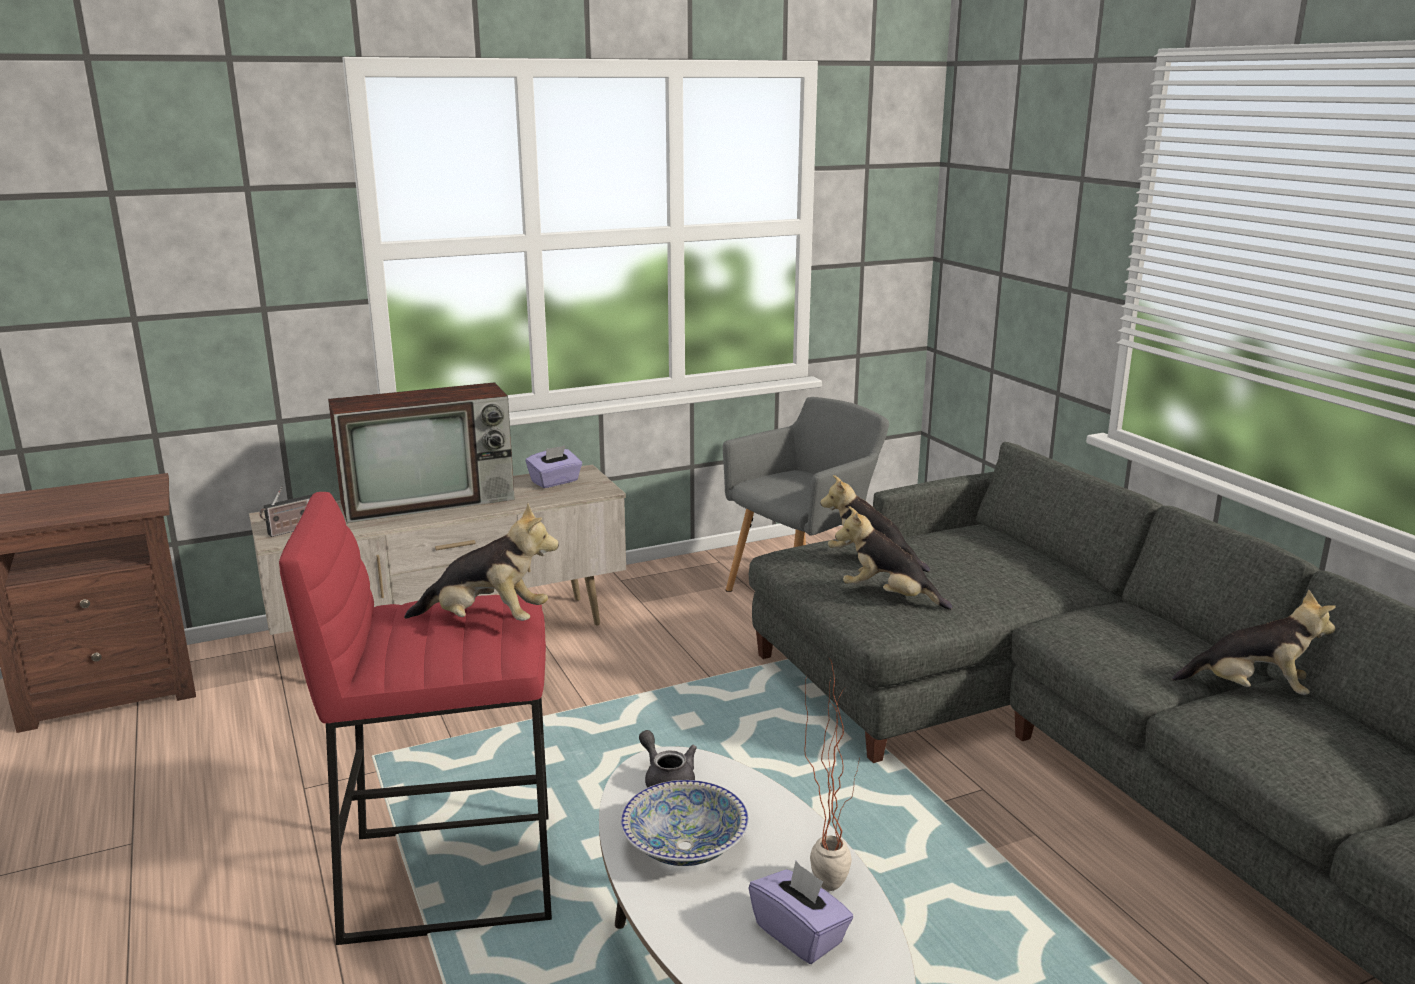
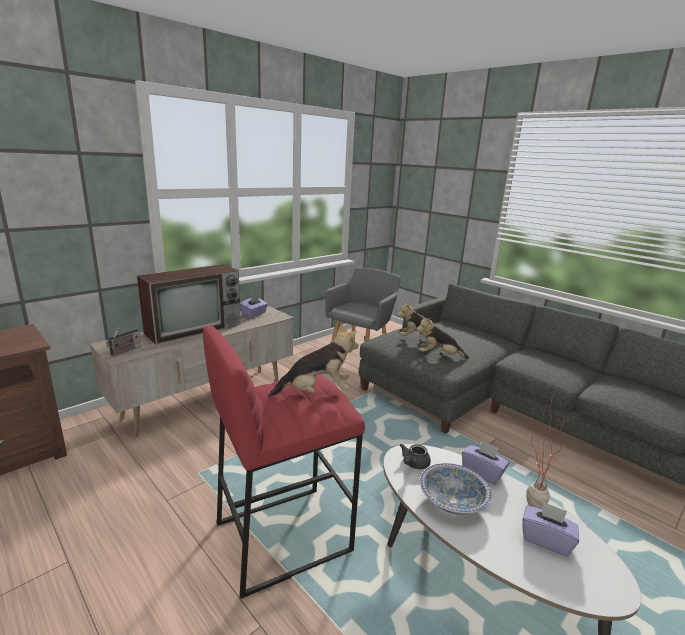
camera: 20 degrees left, 0 degrees up
(666, 780) = (413, 464): grey teapot -> grey teapot turned 90 degrees counterclockwise
(785, 815) = (482, 472): none -> purple tissue box
(1251, 689) = (606, 380): plush toy -> none

